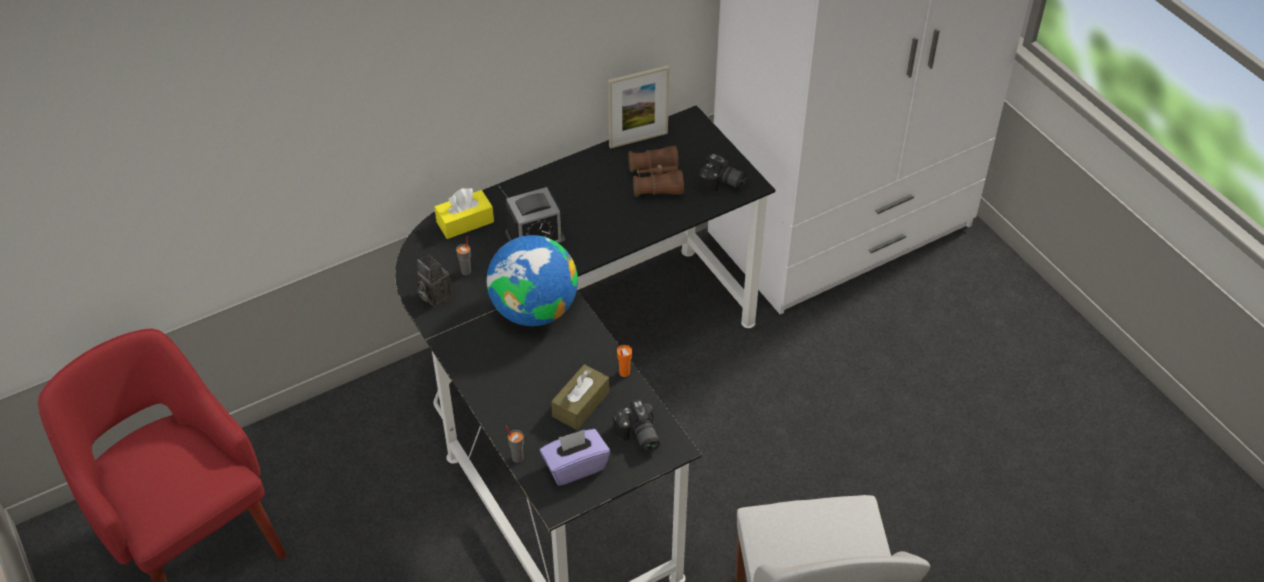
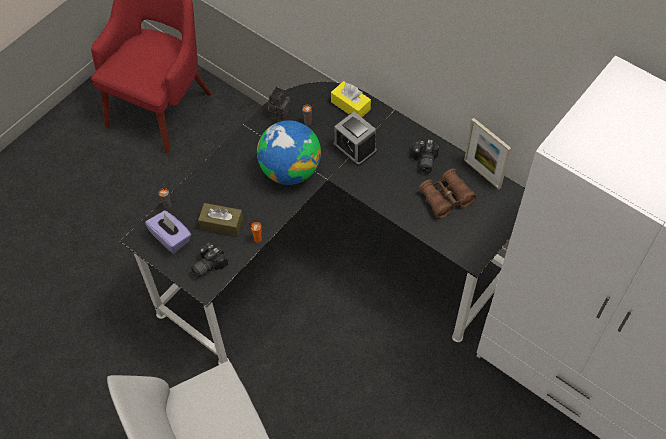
camera: 70 degrees right, 10 degrees up
(722, 184) = (464, 240): camera -> camera (423, 161)

